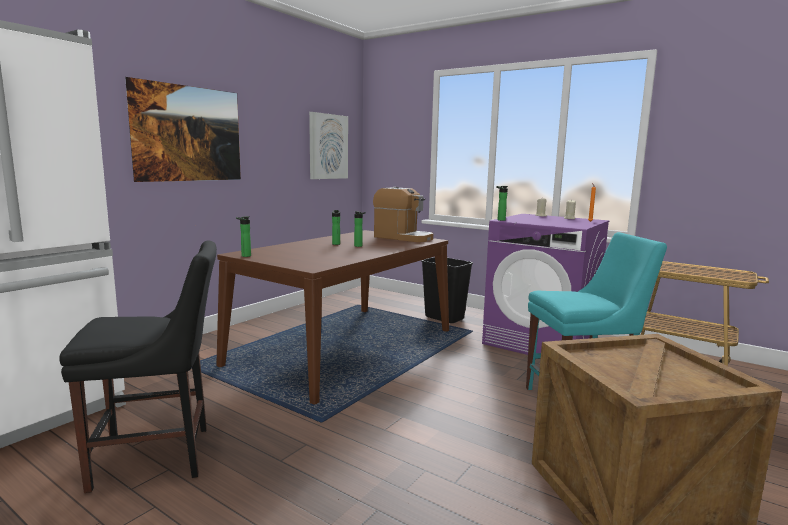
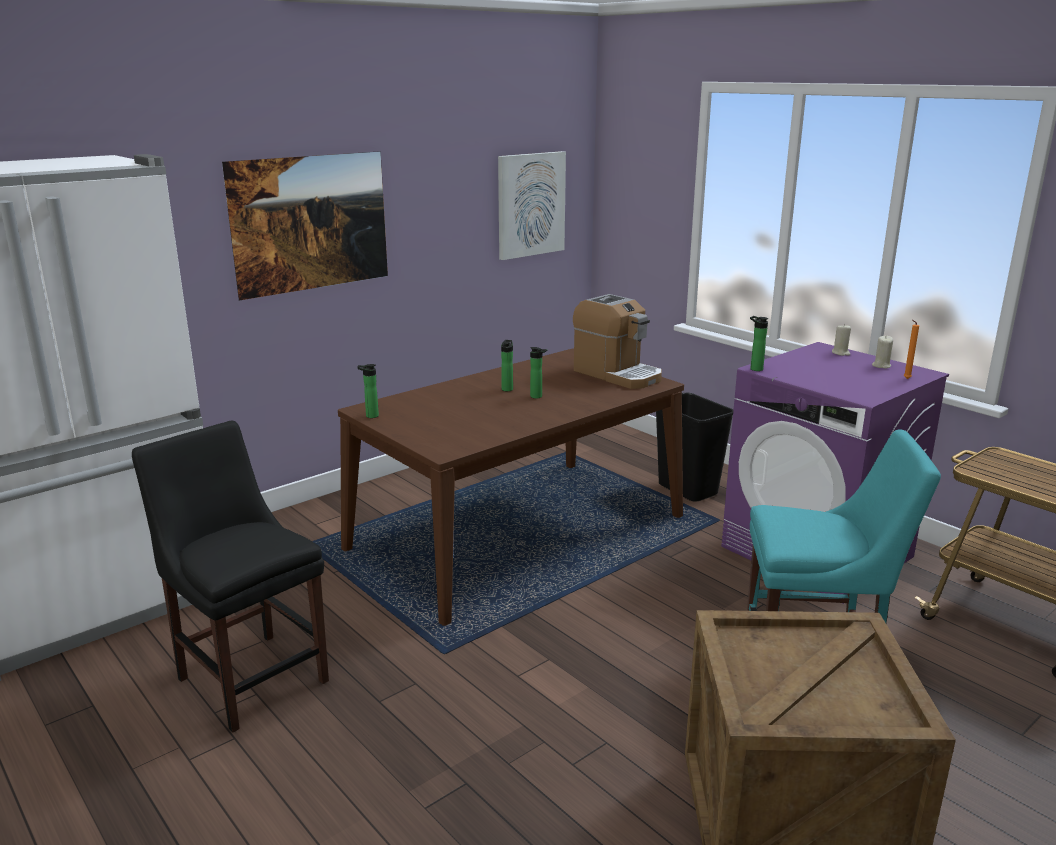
camera: 15 degrees right, 10 degrees up
(159, 457) = (250, 676): black chair -> black chair turned 135 degrees counterclockwise

